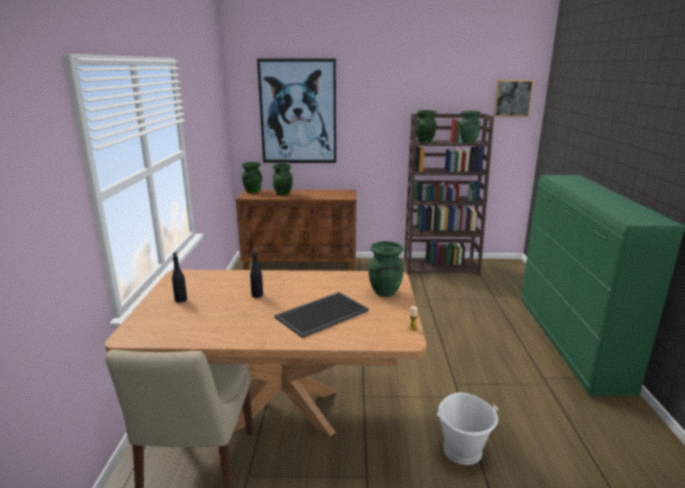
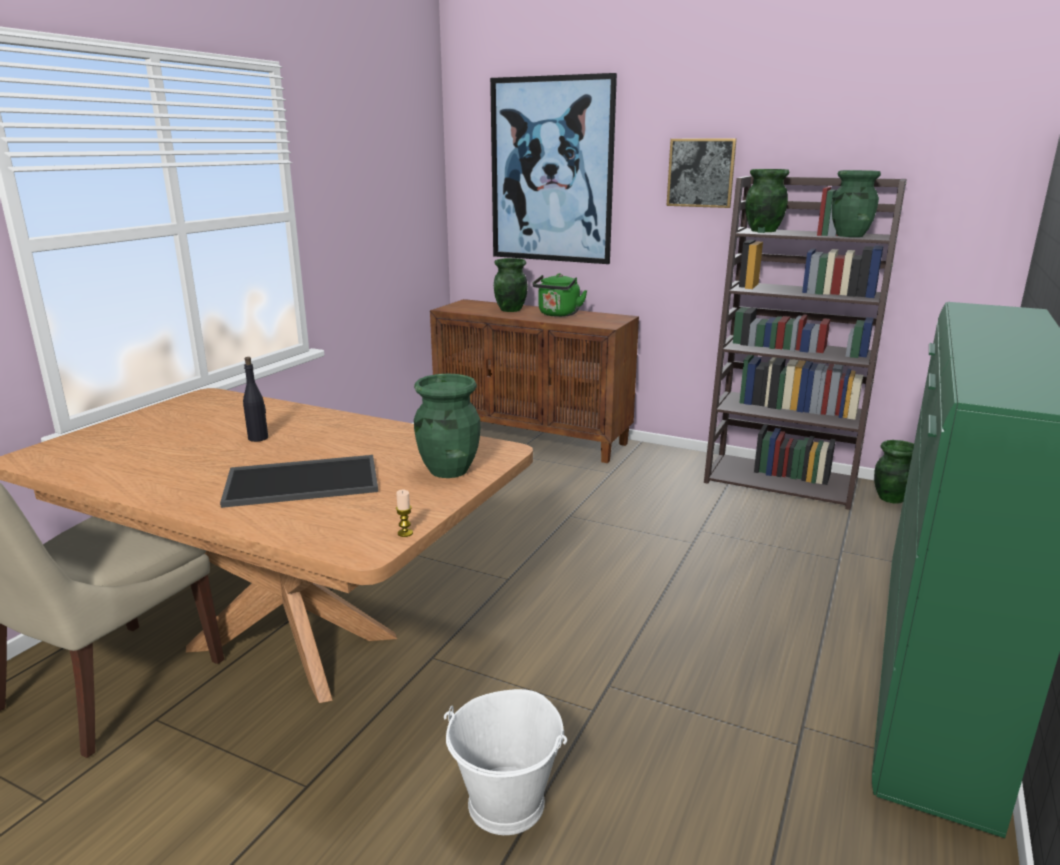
camera: 25 degrees right, 0 degrees up
(181, 300) = (157, 425): black bottle -> none
(252, 191) = (470, 303): green vase -> green vase (890, 498)
(313, 194) = (558, 314): none -> green kettle
(513, 98) = (973, 146): picture -> picture (701, 173)

